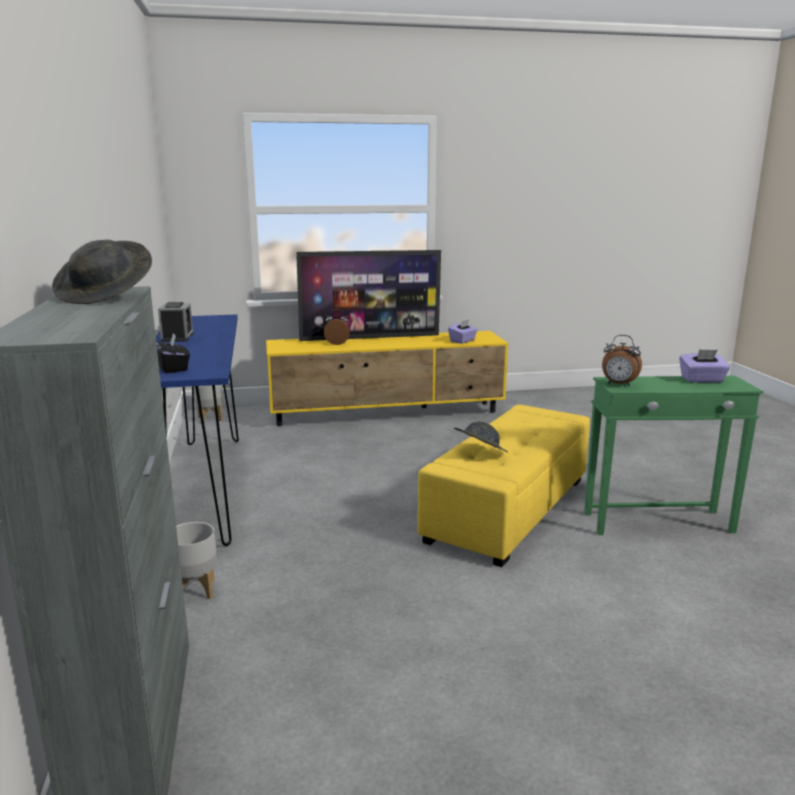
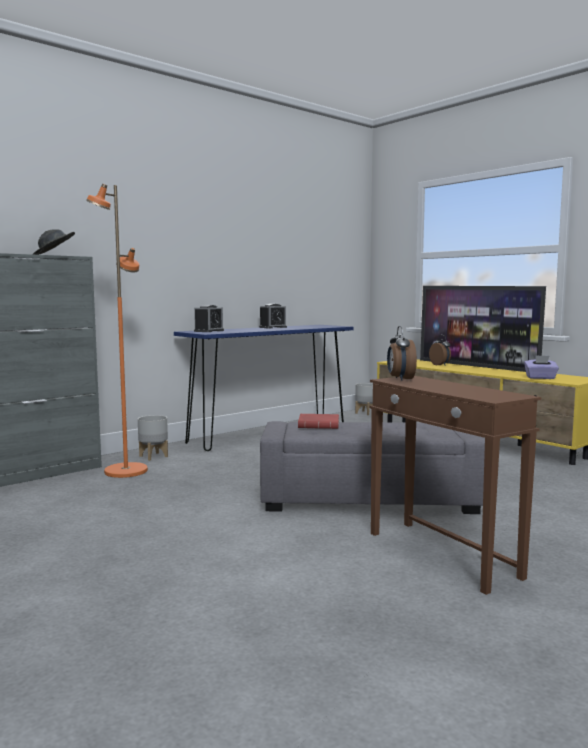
camera: 60 degrees right, 10 degrees down
(173, 368) = (209, 331): black tissue box -> alarm clock
(241, 628) = (125, 471): none -> orange floor lamp
(479, 453) = (320, 425): grey hat -> red book
(508, 508) = (368, 499): yellow ottoman -> grey ottoman
(659, 523) = (441, 555): green side table -> brown side table
(702, 380) = (484, 391): purple tissue box -> none

